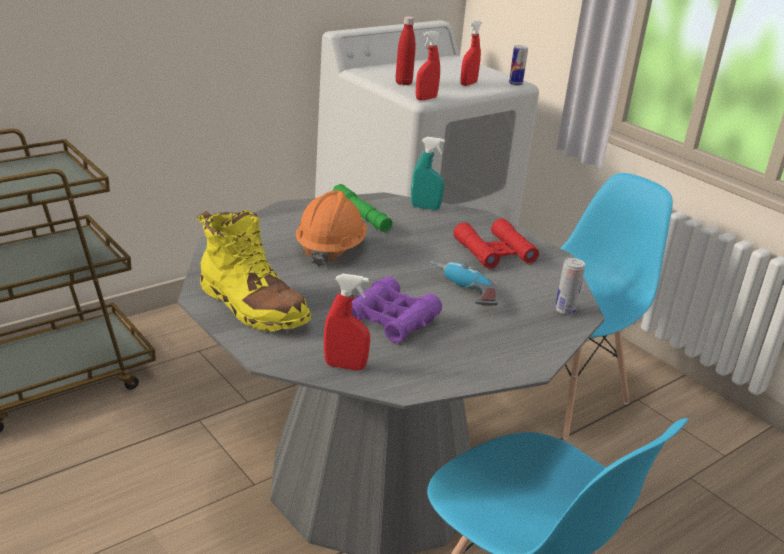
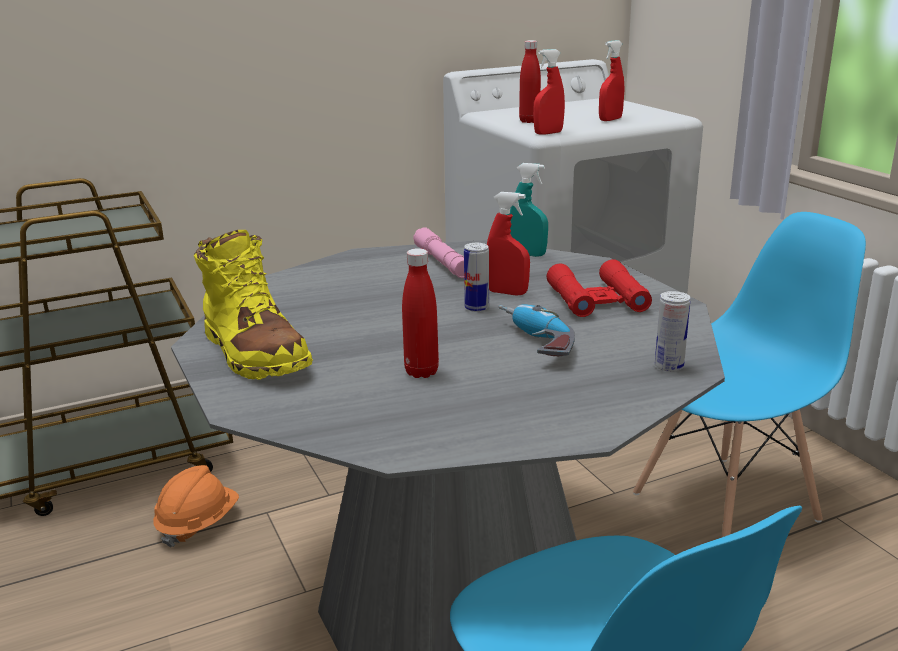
camera: 15 degrees right, 5 degrees down
(330, 249) = (386, 295): orange hard hat -> orange hard hat (198, 524)
(345, 366) = (333, 422): red spray bottle -> red spray bottle (507, 293)
(361, 216) = (442, 262): green flashlight -> pink flashlight
(391, 320) = (421, 372): purple binoculars -> red bottle
(515, 84) = (671, 118): can -> can (476, 308)

